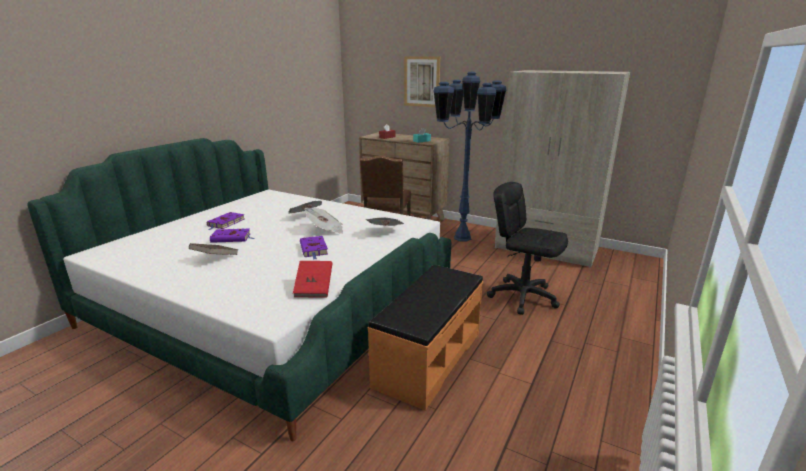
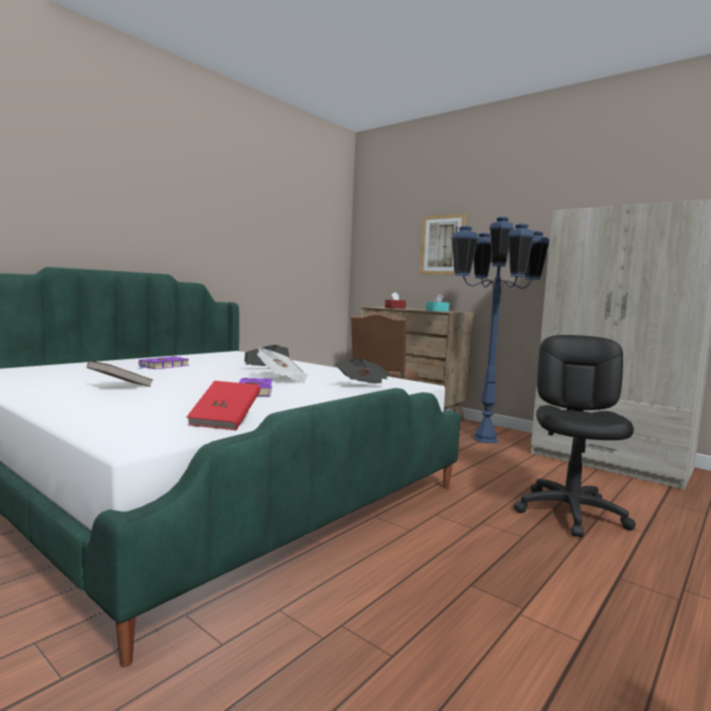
camera: 10 degrees right, 15 degrees down
(232, 238) = (158, 376): purple book -> none
(428, 358) = (399, 574): orange bench -> none
(523, 296) = (570, 513): black office chair -> black office chair turned 60 degrees clockwise

